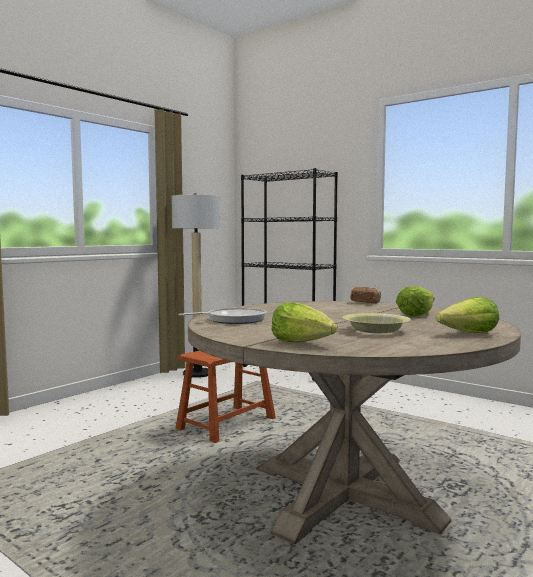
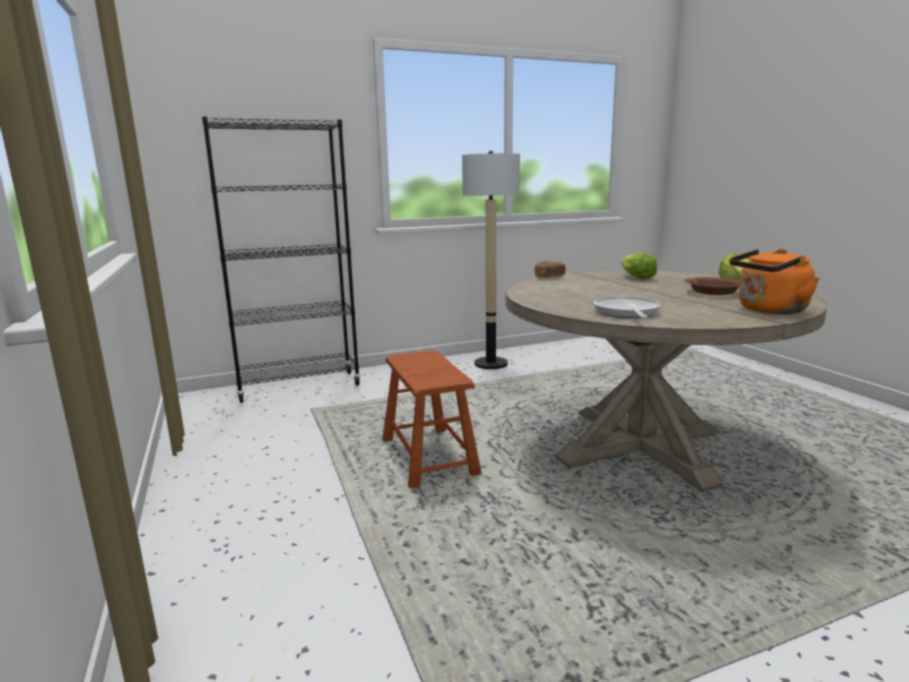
camera: 60 degrees left, 10 degrees up
(198, 373) = (213, 433): floor lamp -> floor lamp (491, 363)
(302, 342) = (768, 310): lettuce -> orange kettle
(376, 330) = (713, 292): yellow bowl -> brown bowl

